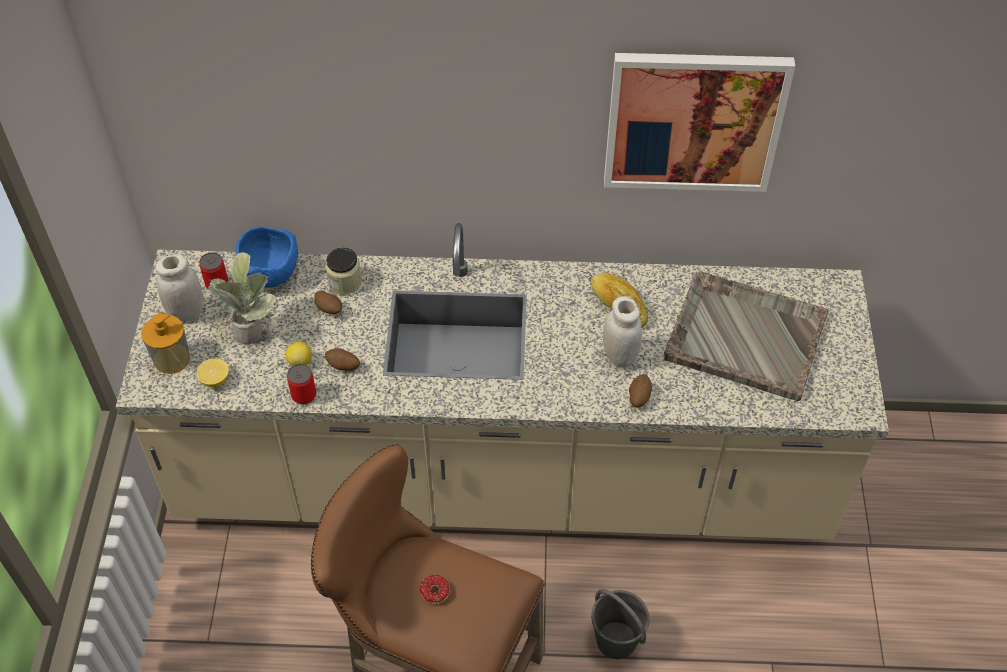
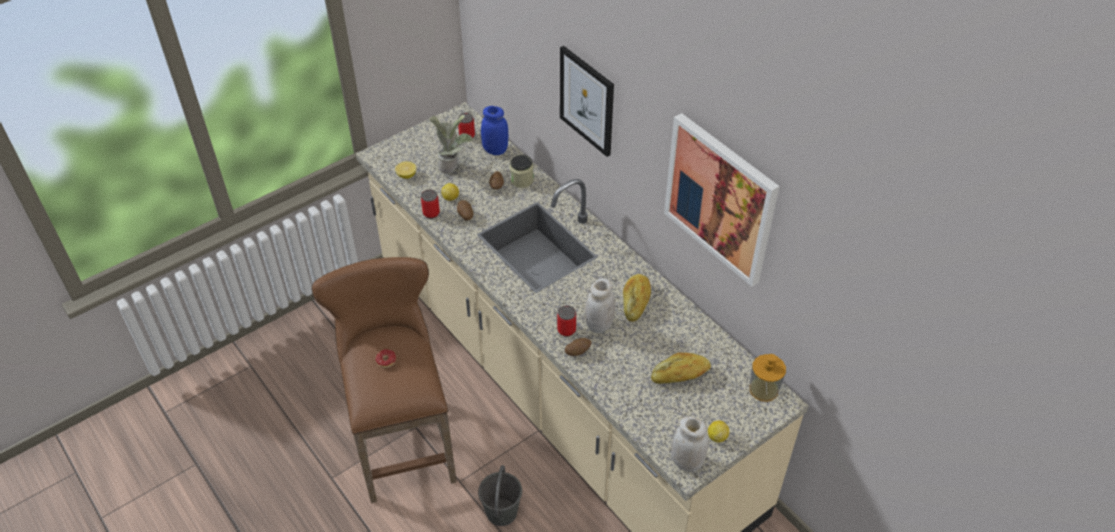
camera: 50 degrees right, 5 degrees down
(172, 359) = (403, 152): soap dispenser -> soap dispenser (763, 389)
(186, 312) = (437, 137): white jar -> white jar (686, 462)
(271, 274) = (495, 150): blue bowl -> blue jar
(425, 123) = (587, 101): none -> picture
(600, 387) = (566, 330): none -> can
(744, 336) = (680, 375): grey tray -> bread
(841, 361) = (717, 436): none -> lemon

